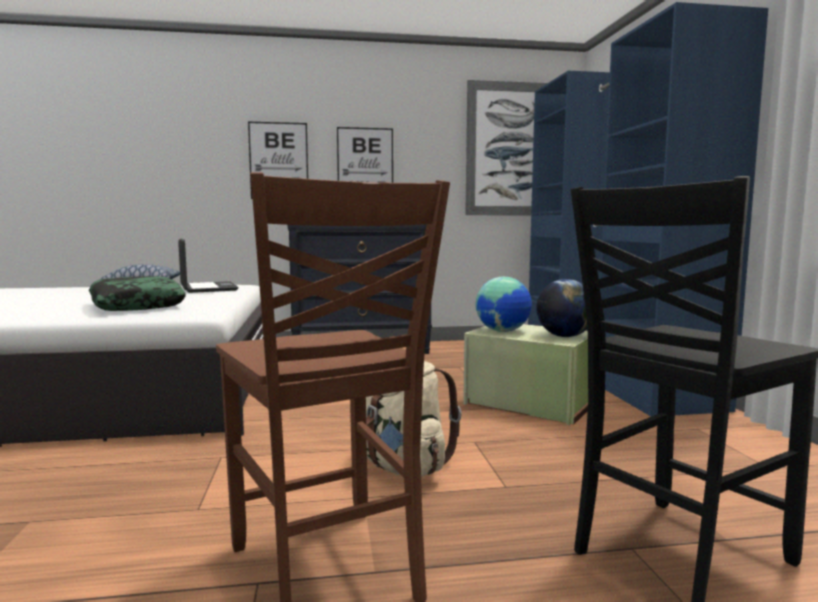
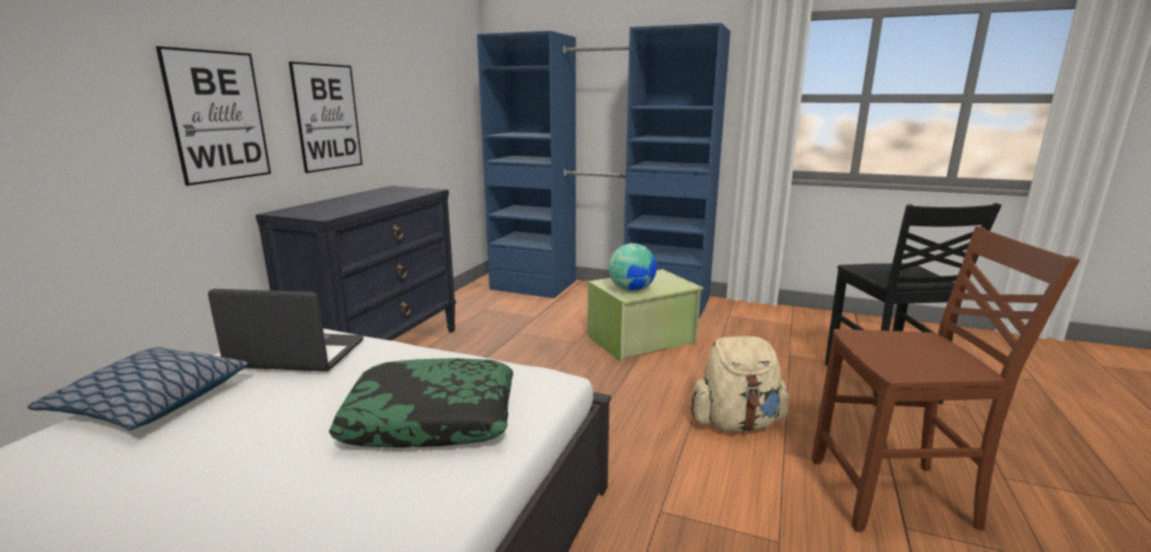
camera: 60 degrees left, 10 degrees up
(511, 149) = (445, 92): picture -> none
(564, 336) = (670, 280): globe -> none

